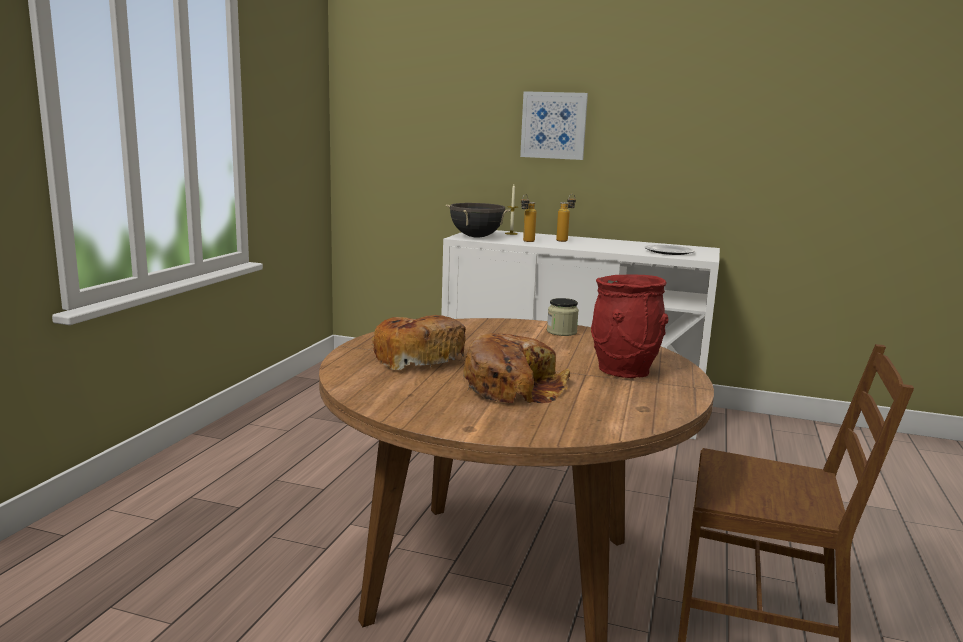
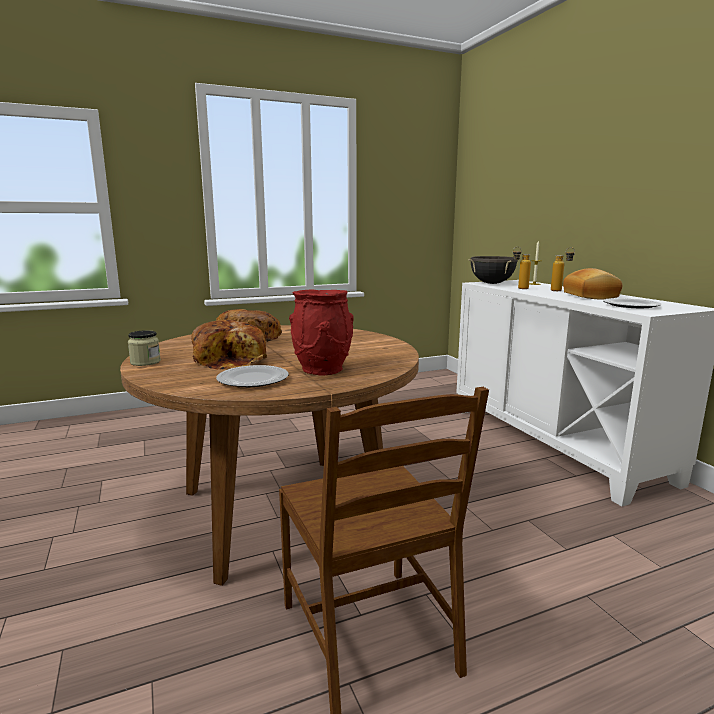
camera: 50 degrees right, 0 degrees up
(553, 125) = (584, 186): picture -> none
(561, 332) = (379, 345): jar -> jar (145, 362)
(609, 244) = (591, 296): none -> bread
(621, 400) = (253, 380): none -> plate

